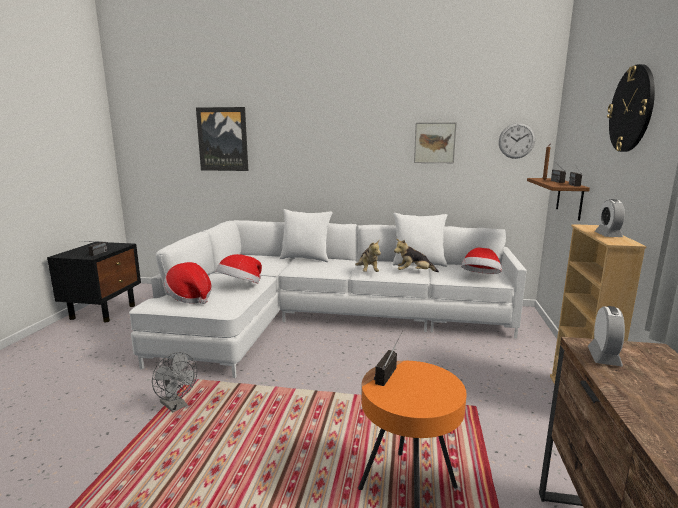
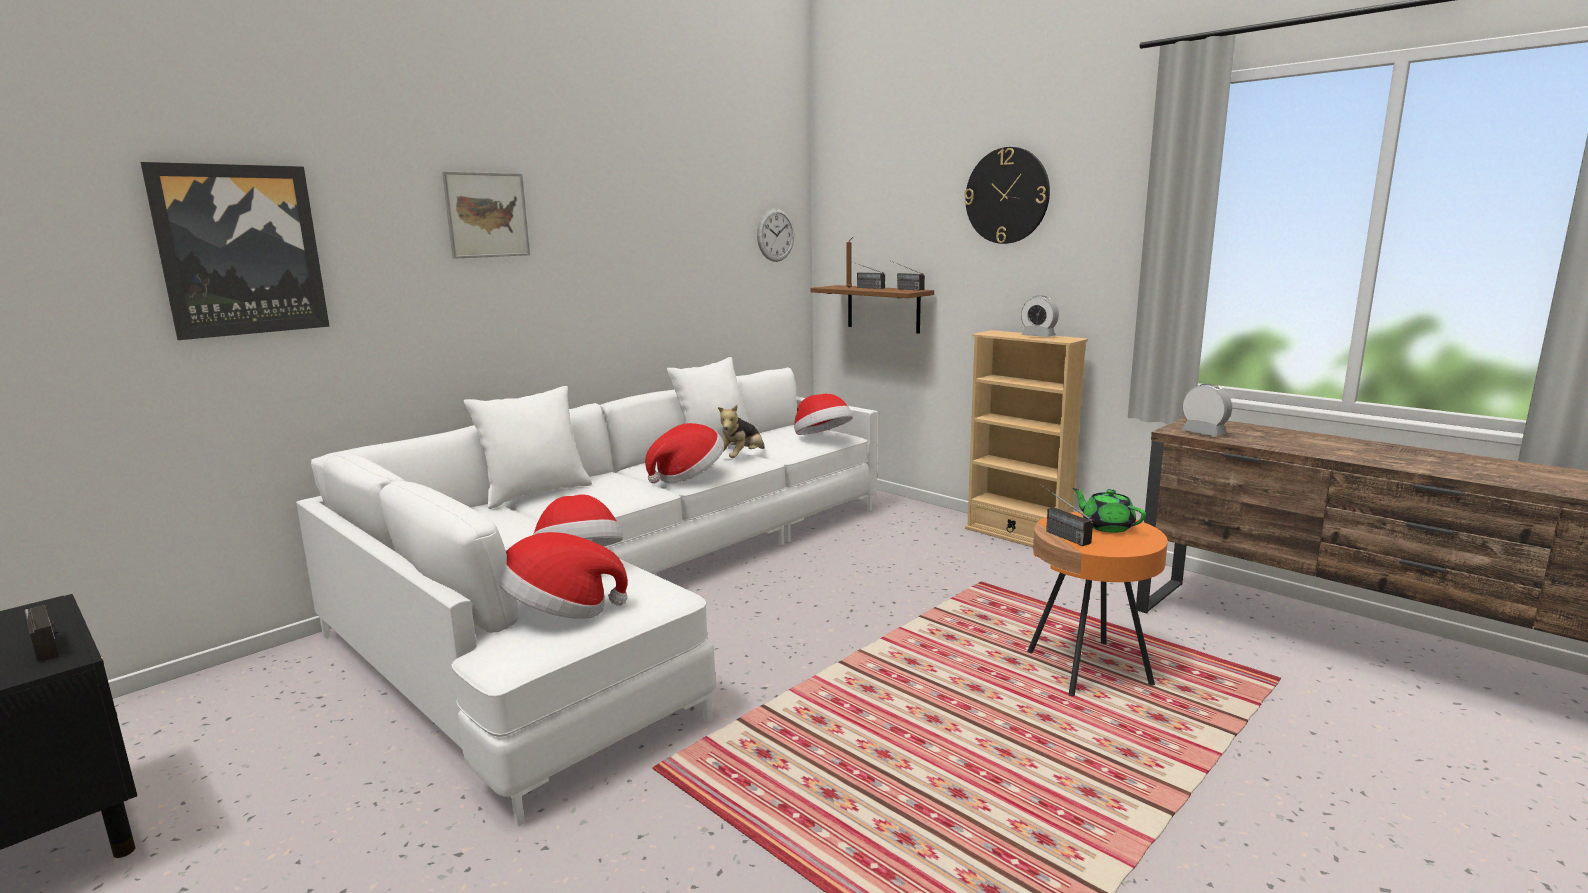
camera: 55 degrees left, 0 degrees up
(176, 406) = (734, 801): grey fan -> none
(367, 272) = (688, 476): plush toy -> hat
(429, 386) = (1107, 526): none -> green teapot
(434, 143) = (681, 242): picture -> picture (487, 215)

